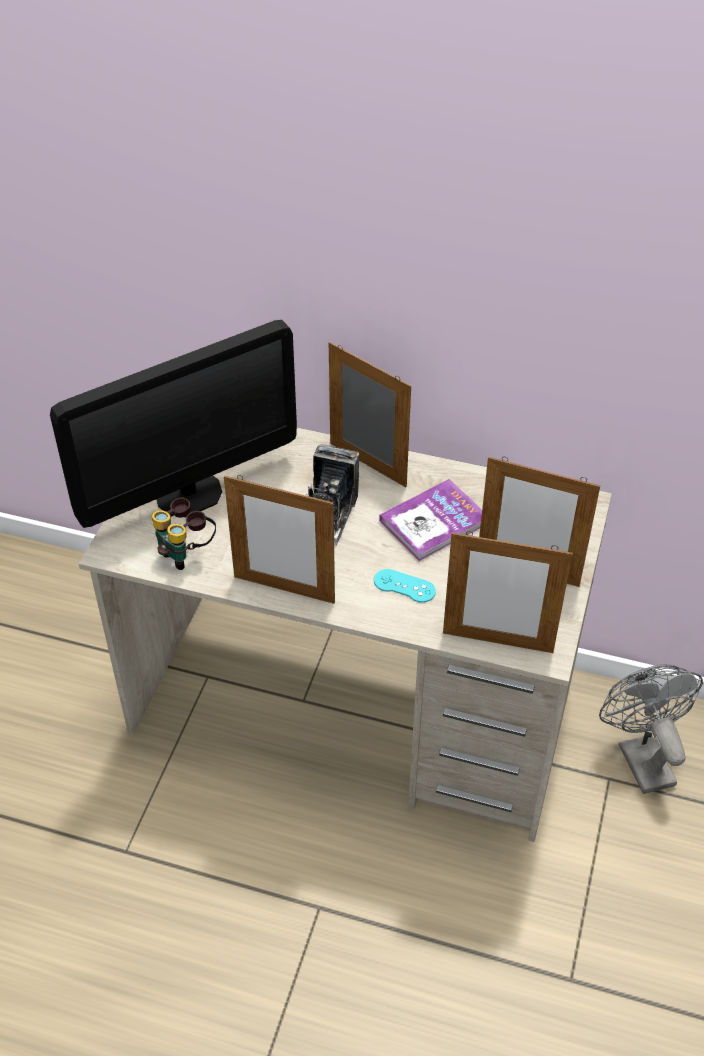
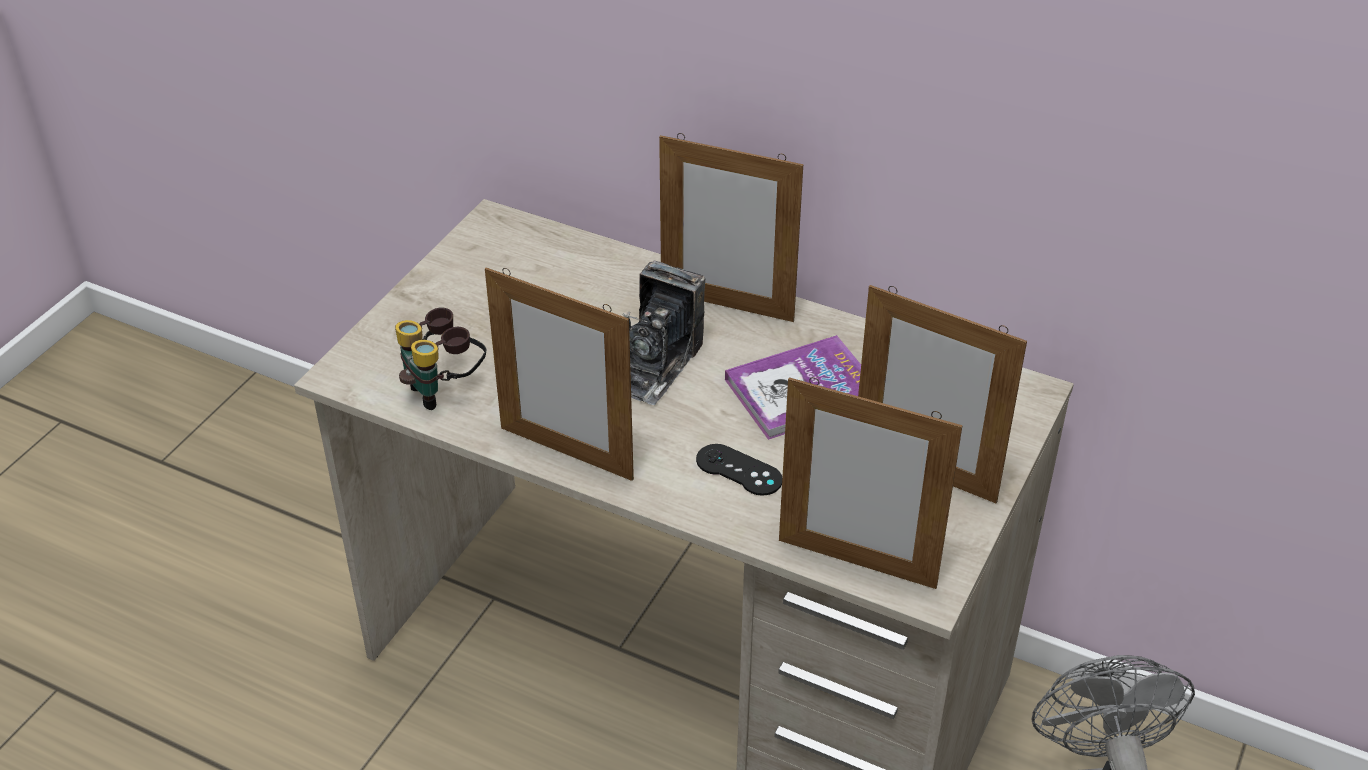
camera: 10 degrees right, 5 degrees down
(188, 493) = (469, 314): monitor -> none
(367, 464) = (727, 306): picture frame -> picture frame turned 150 degrees clockwise
(404, 586) = (739, 470): turquoise game controller -> black game controller

